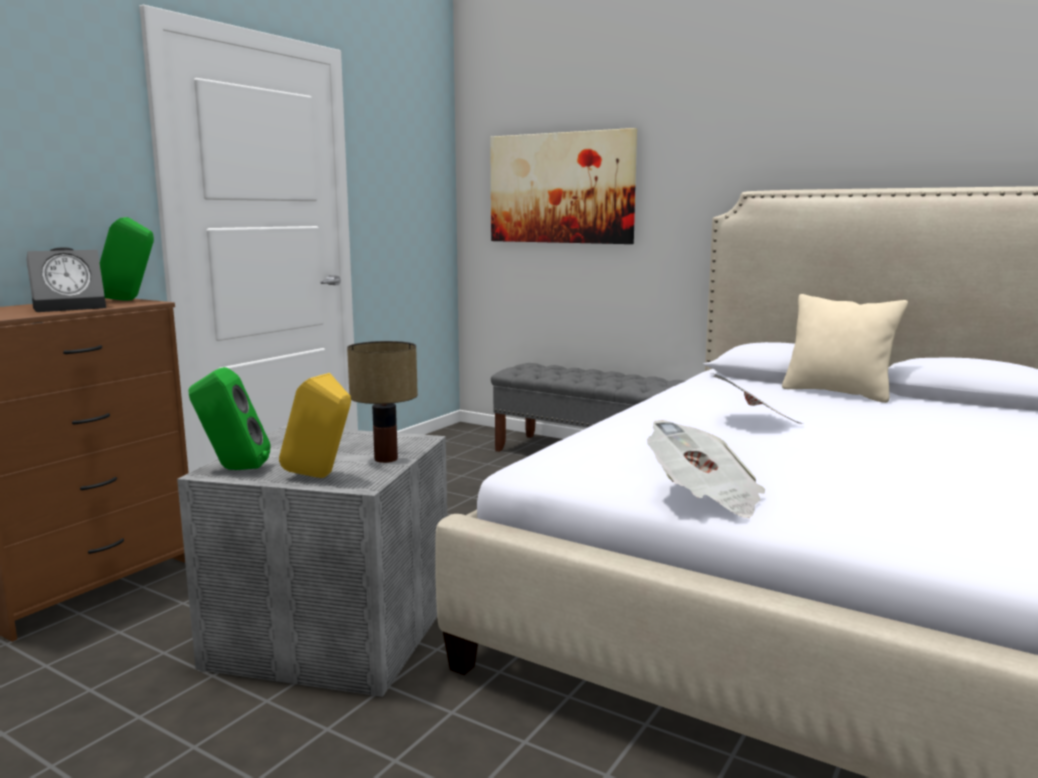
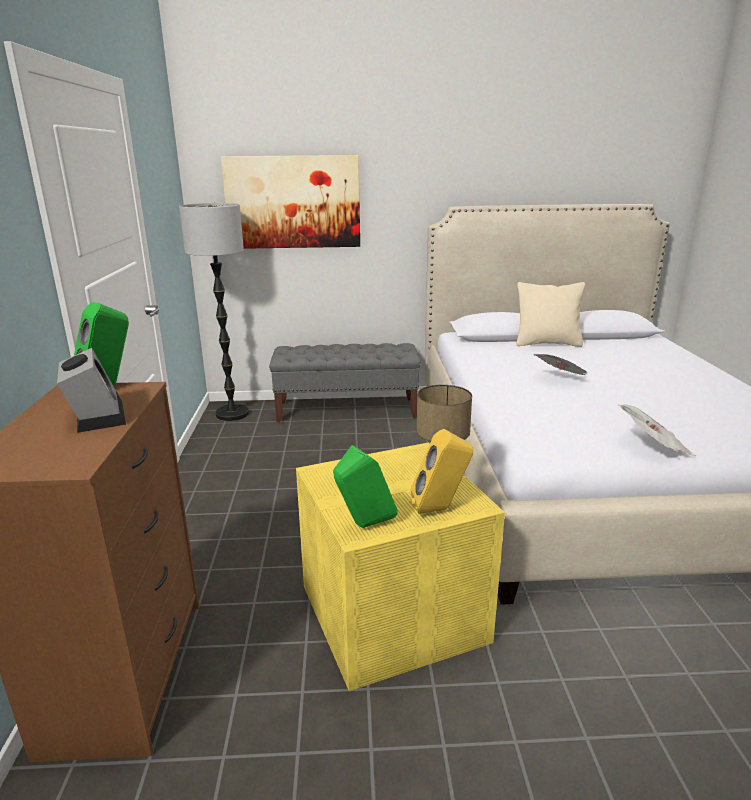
camera: 35 degrees left, 10 degrees up
(71, 307) = (96, 415): alarm clock -> alarm clock turned 45 degrees counterclockwise
(331, 629) = (389, 612): grey storage box -> yellow storage box
(463, 435) = (232, 414): none -> floor lamp

